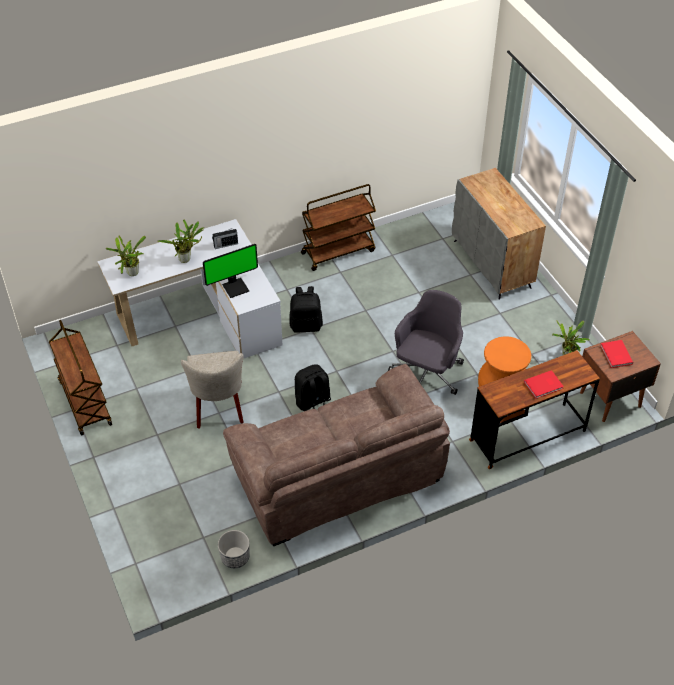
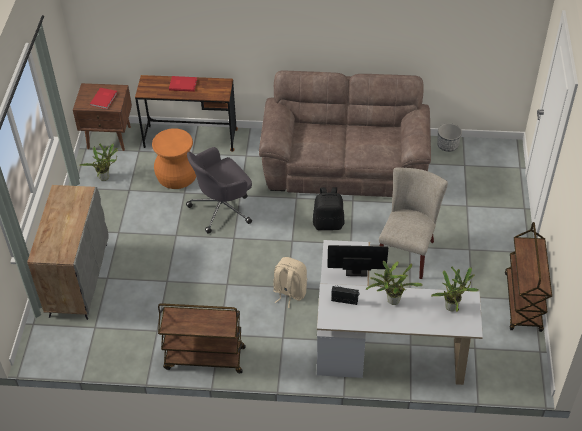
camera: 150 degrees left, 0 degrees up
(306, 325) = (289, 292): black backpack -> beige backpack

